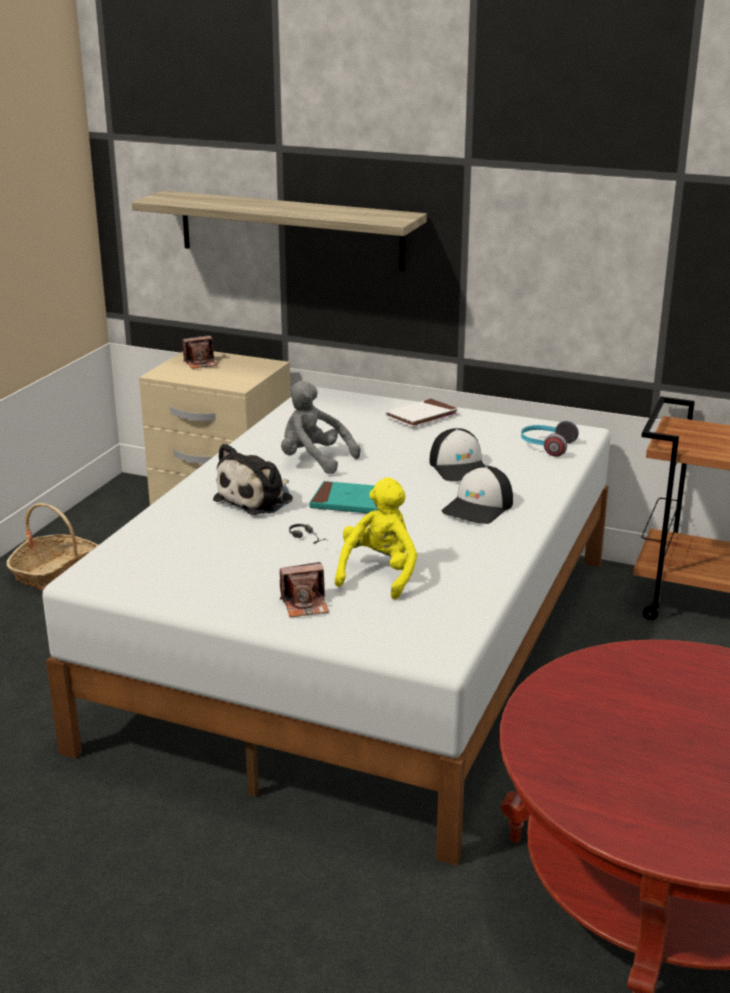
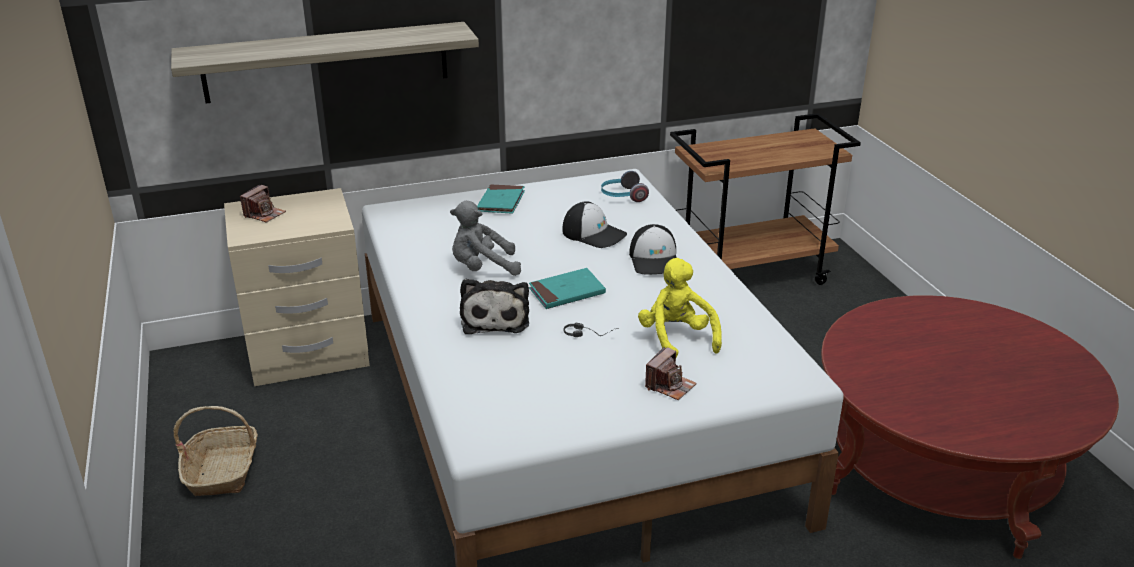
camera: 40 degrees left, 5 degrees up
(422, 416) = (501, 202): white book -> turquoise book

